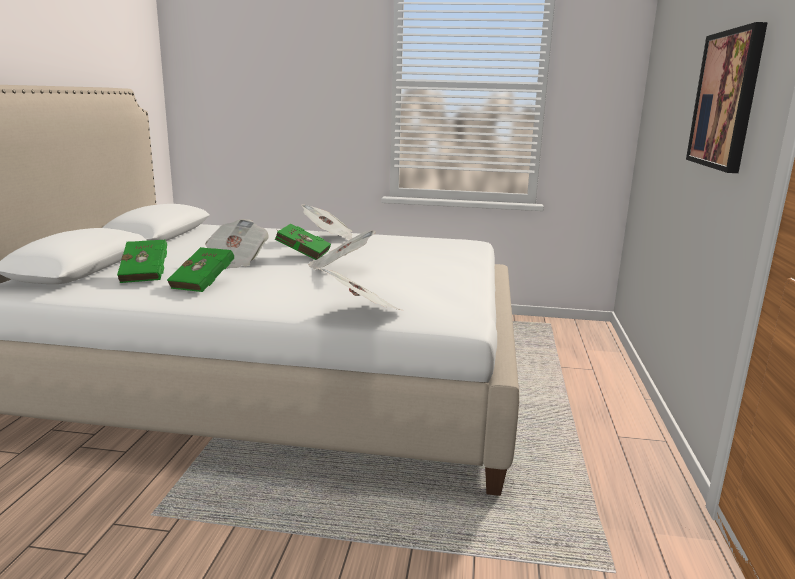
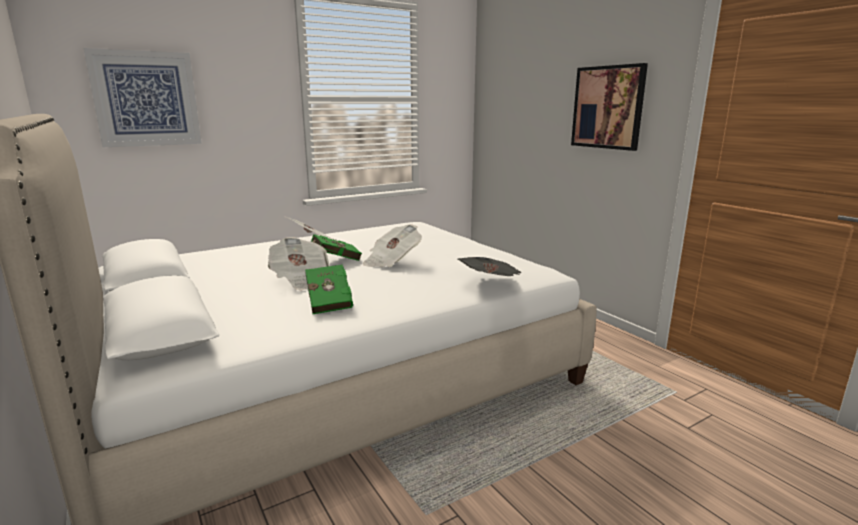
camera: 40 degrees left, 0 degrees up
(146, 275) = (254, 311): green book -> none
(244, 80) = (146, 99): none -> picture

